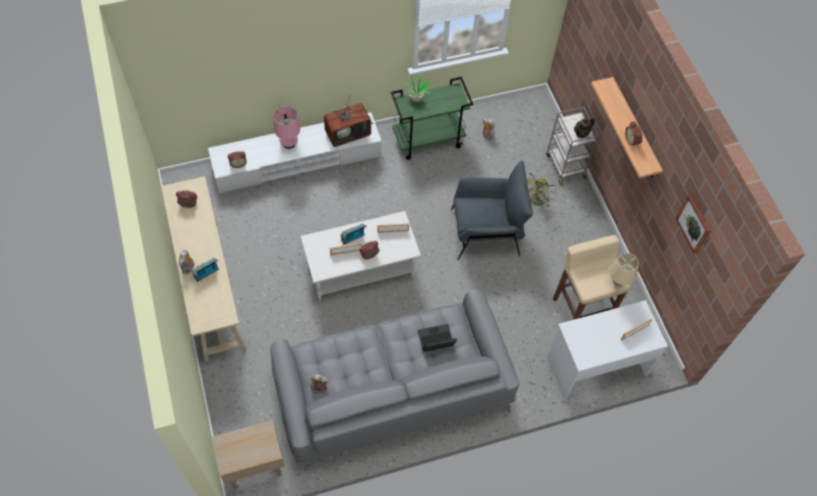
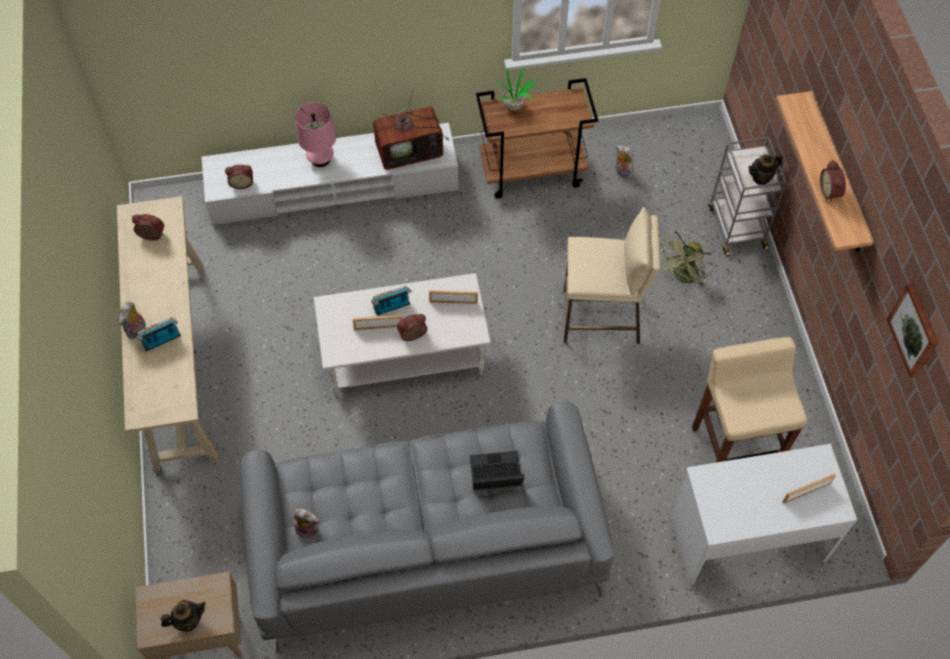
camera: 10 degrees right, 0 degrees up
(251, 454) = (188, 620): none -> teapot
(428, 140) = (533, 171): green cart -> brown cart
(486, 232) = (601, 317): grey armchair -> beige stool
(617, 282) = (788, 411): beige table lamp -> none

